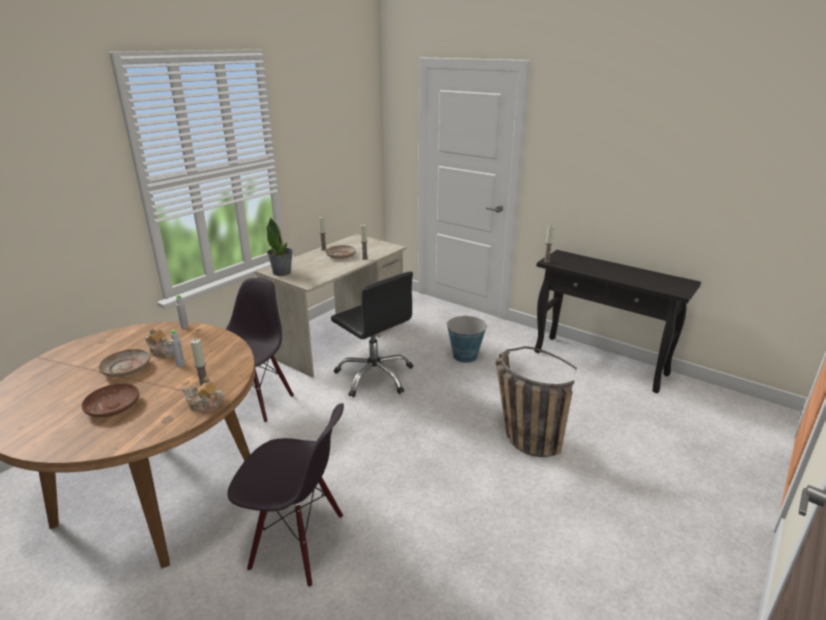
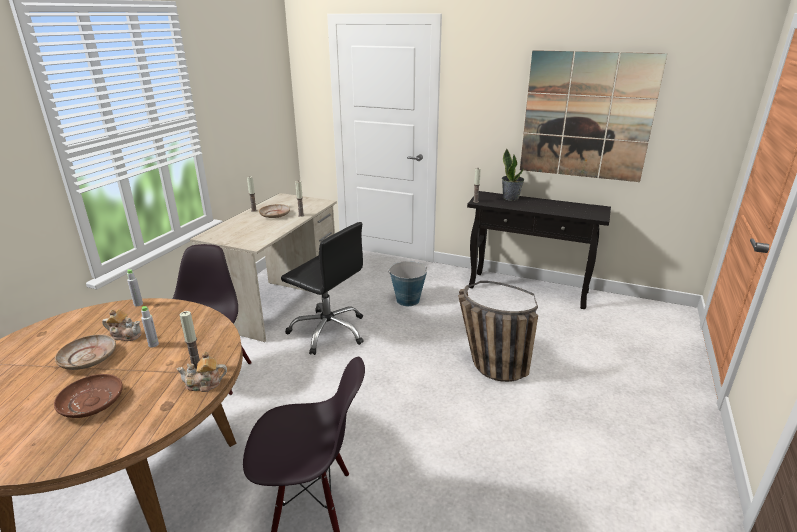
camera: 15 degrees left, 0 degrees up
(282, 272) = (220, 237): potted plant -> potted plant (511, 198)
(679, 178) = (586, 116): none -> picture

